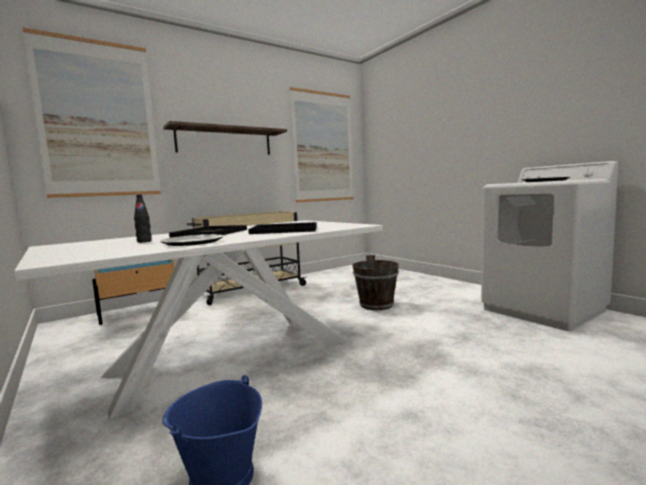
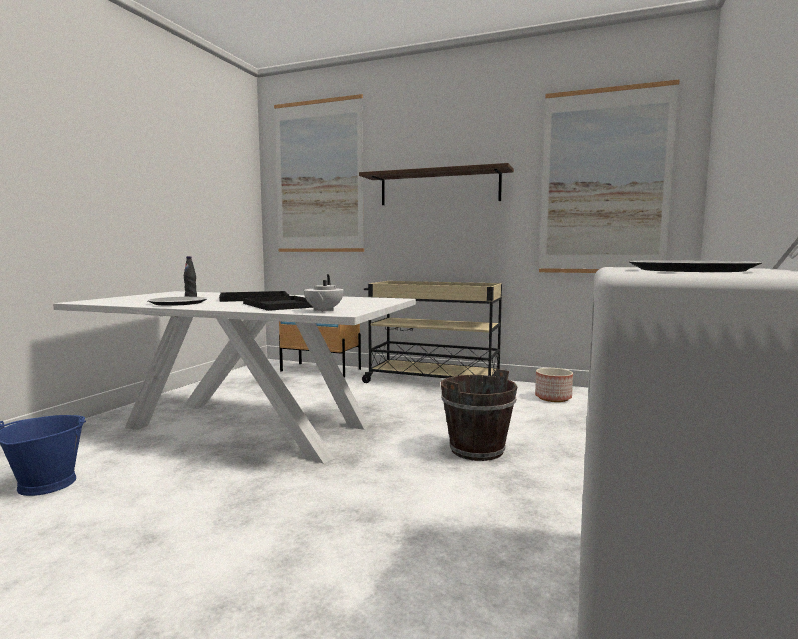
camera: 55 degrees right, 0 degrees up
(329, 277) = (553, 398): none -> planter
(340, 226) = (323, 310): none -> white teapot

